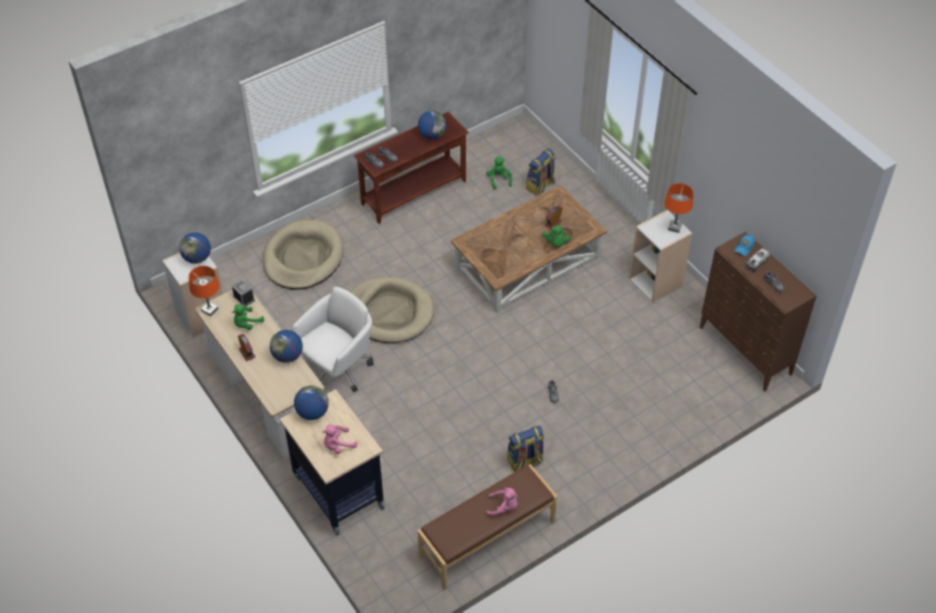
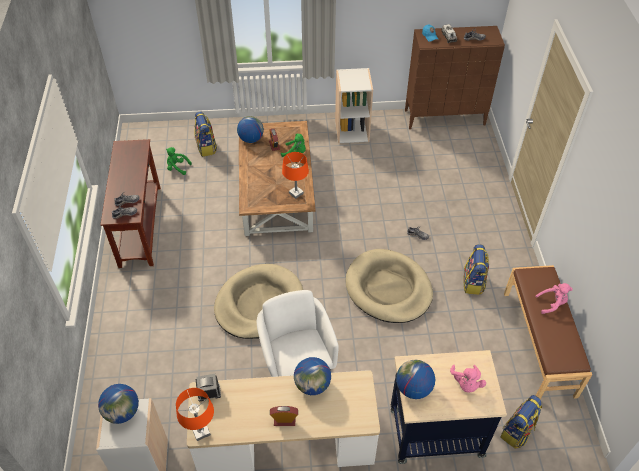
camera: 60 degrees left, 0 degrees up
(246, 324) = (245, 404): green plush toy -> none
(303, 258) = (143, 340): beige dog bed -> beige dog bed (388, 288)
(377, 552) = (517, 432): none -> backpack
(432, 135) = (130, 162): globe -> globe (251, 139)
(503, 507) = (552, 303): pink plush toy -> pink plush toy turned 45 degrees clockwise
(674, 227) = (356, 73): orange table lamp -> orange table lamp (296, 193)

